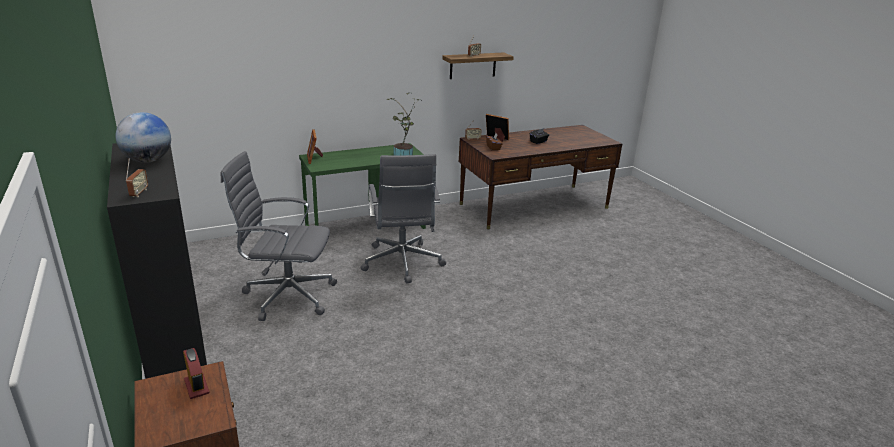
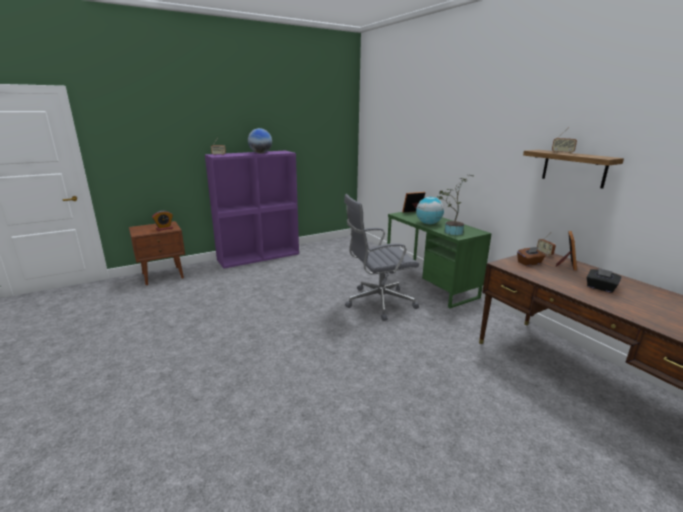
camera: 85 degrees right, 5 degrees down
(177, 355) = (259, 256): black bookcase -> purple bookcase
(286, 295) = (318, 271): grey office chair -> none
(367, 160) = (428, 223): none -> globe

